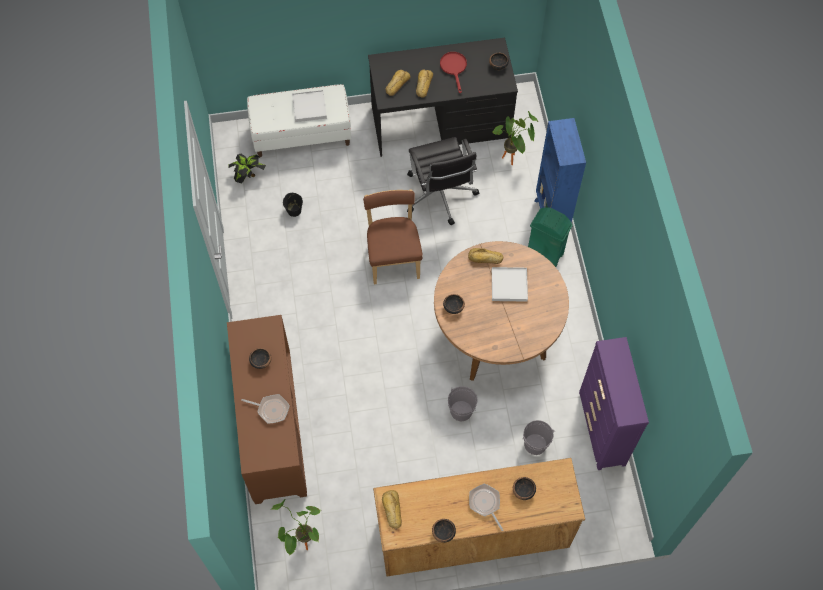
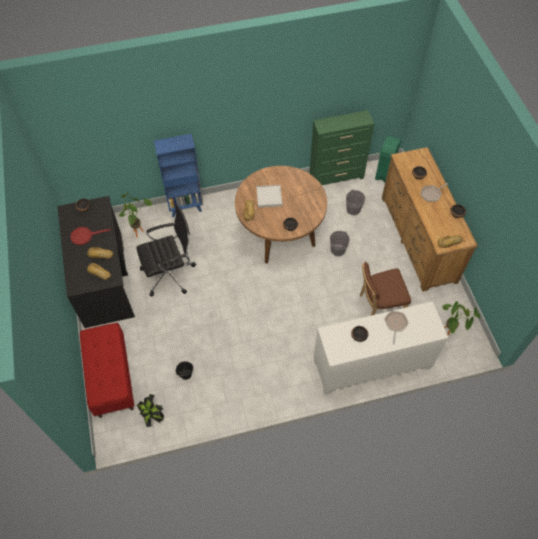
camera: 95 degrees left, 5 degrees down
(272, 428) = (372, 365): brown cabinet -> white cabinet
(302, 134) = (111, 377): white bench -> red bench
(309, 107) = (102, 354): white tray -> none
(393, 257) = (224, 300): brown chair -> brown chair (379, 306)
(544, 253) = (215, 209): green trash can -> green trash can (384, 174)
(602, 429) = (336, 177): purple dresser -> green dresser

